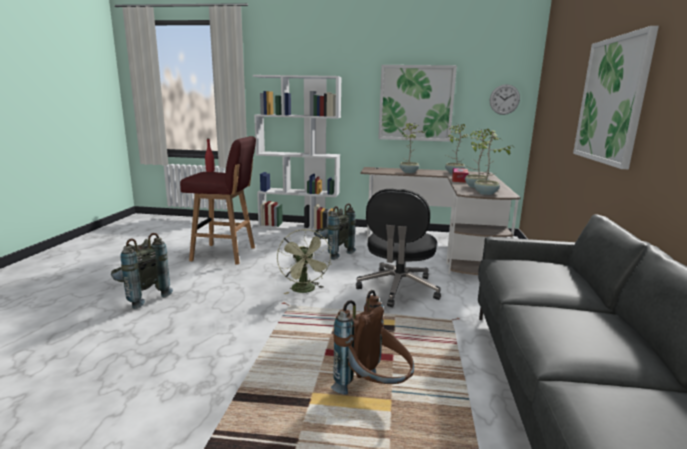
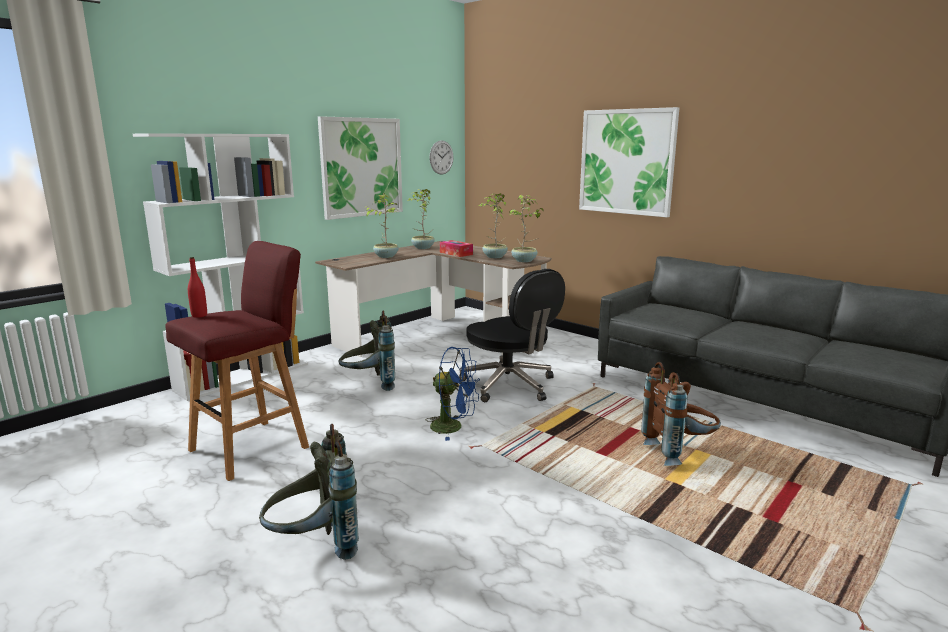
camera: 55 degrees left, 0 degrees up
(305, 290) = (453, 427): green fan -> blue fan

